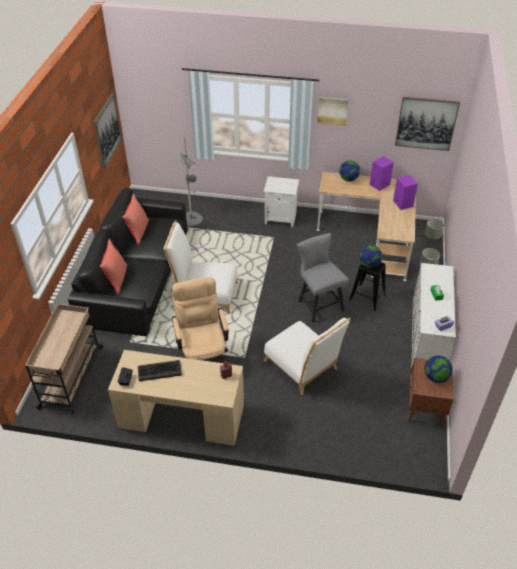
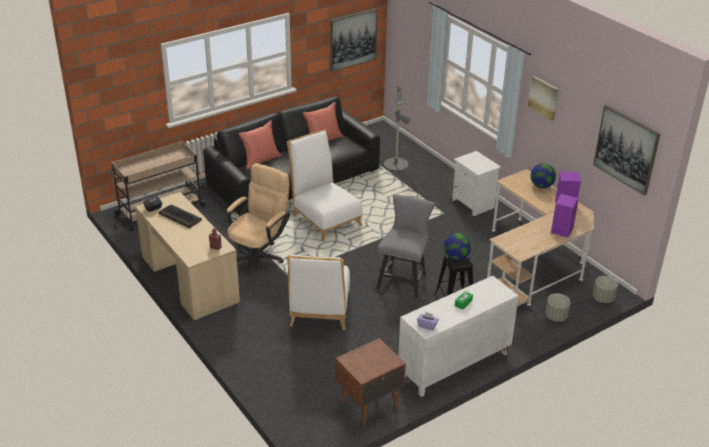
camera: 45 degrees right, 10 degrees down
(435, 377) = (373, 361): globe -> none

